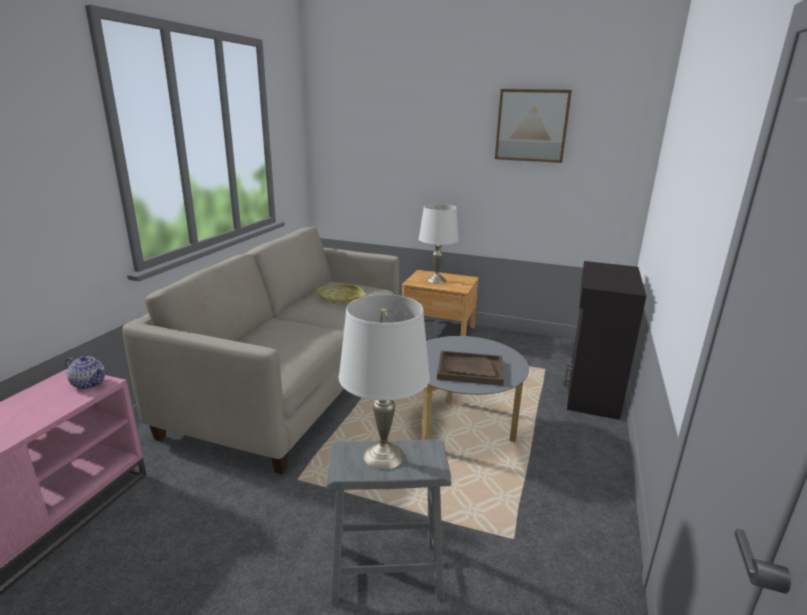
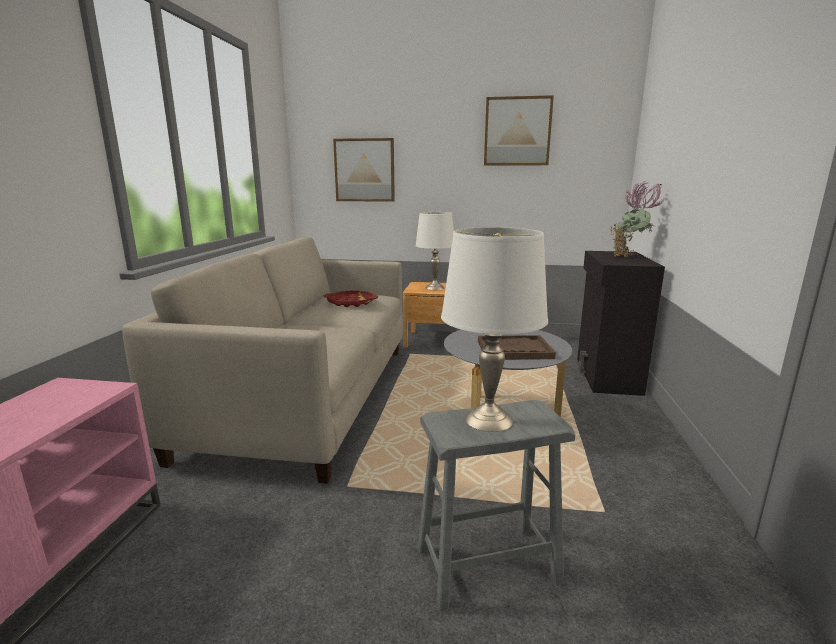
camera: 10 degrees left, 5 degrees down
(89, 383) = (89, 390): teapot -> none
(341, 298) = (351, 302): yellow tray -> red tray
(377, 156) = (364, 170): none -> picture
(622, 276) = (629, 257): none -> potted plant

